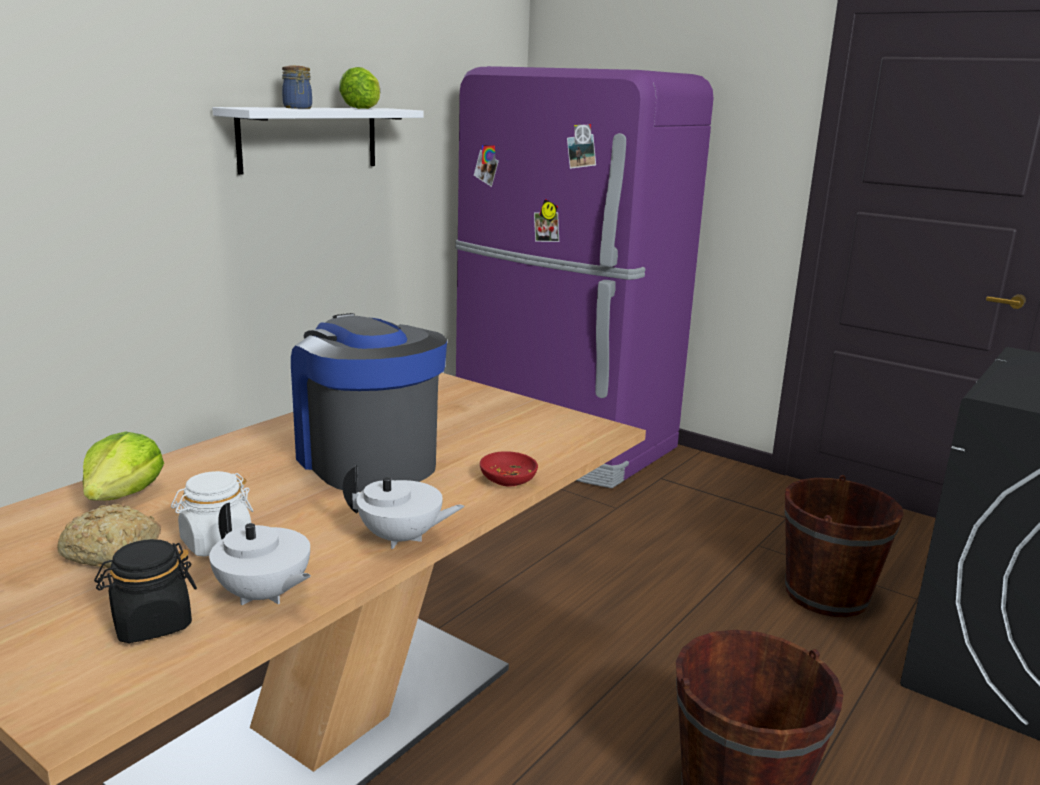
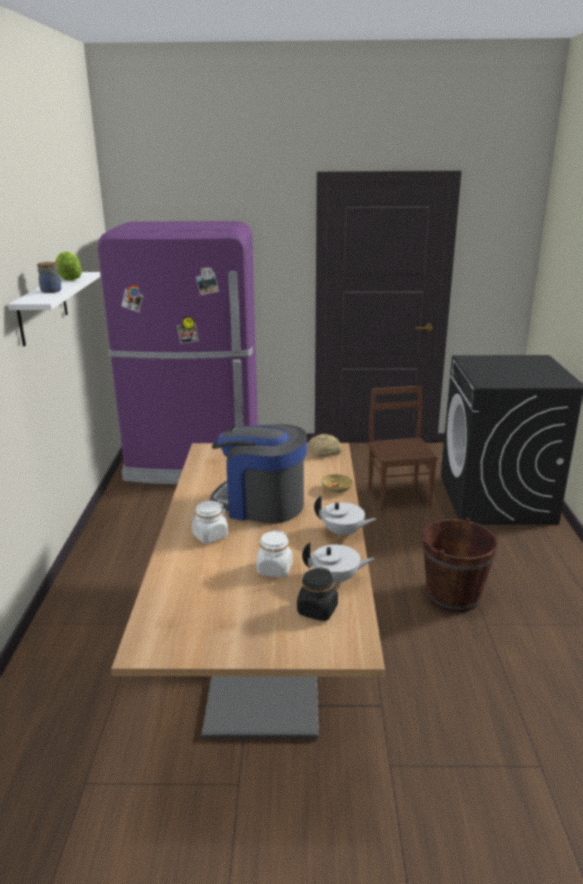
camera: 35 degrees left, 5 degrees up
(112, 553) = (239, 594): bread -> bread (325, 452)
(123, 495) = (184, 569): lettuce -> none
(230, 470) = (210, 536): none -> white jar
(401, 538) = (343, 533): white teapot -> white teapot turned 45 degrees clockwise
(508, 480) = (337, 489): red bowl -> beige bowl
(826, 594) = (399, 497): brown bucket -> brown chair

